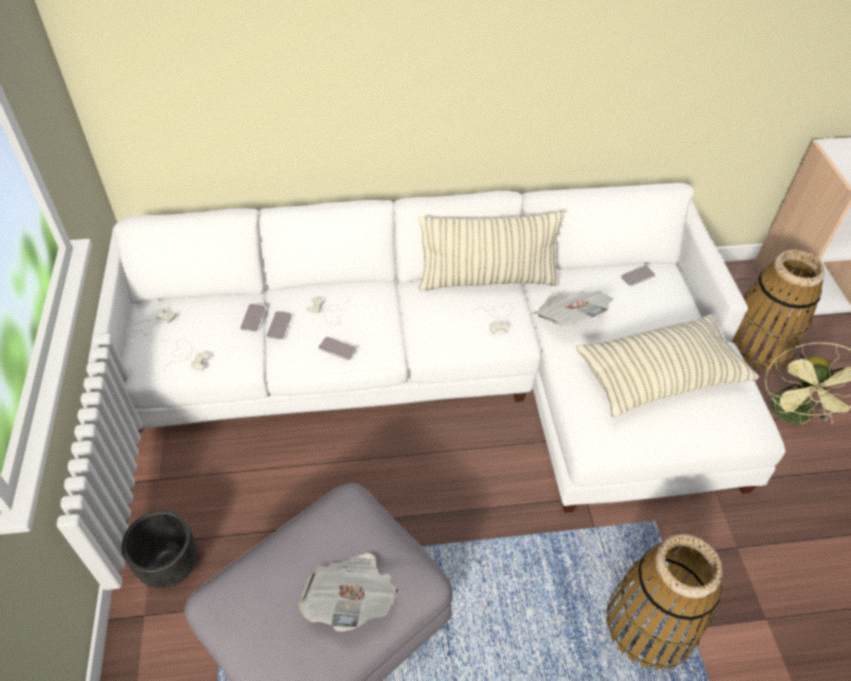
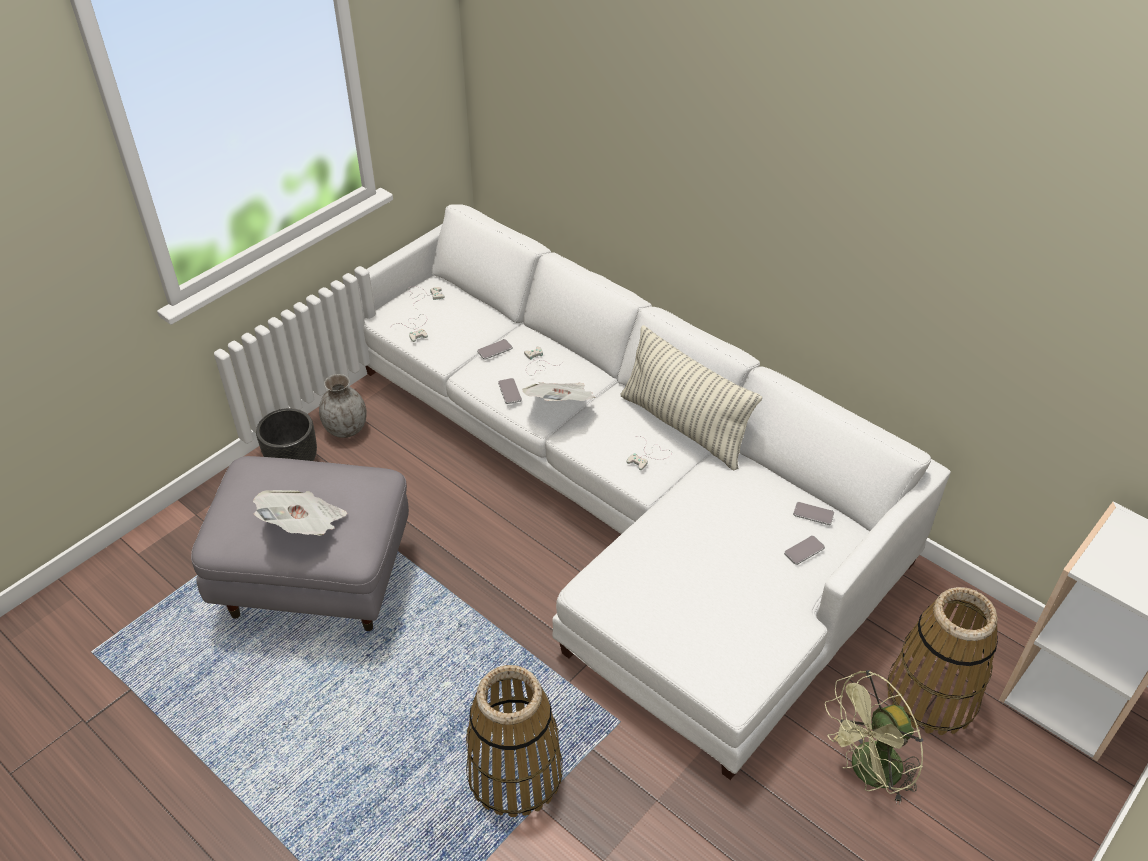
camera: 50 degrees right, 5 degrees down
(178, 498) = (346, 429): none -> grey vase
(253, 318) = (486, 333): phone -> phone (804, 550)
(569, 318) = (702, 498): newspaper -> newspaper (561, 405)
(659, 377) = (707, 591): pillow -> none

